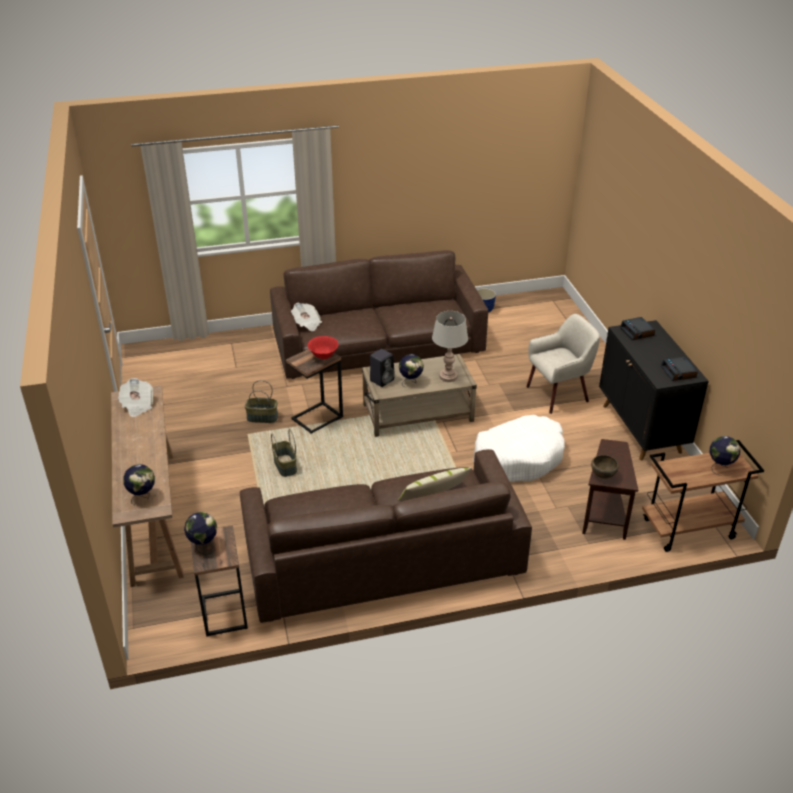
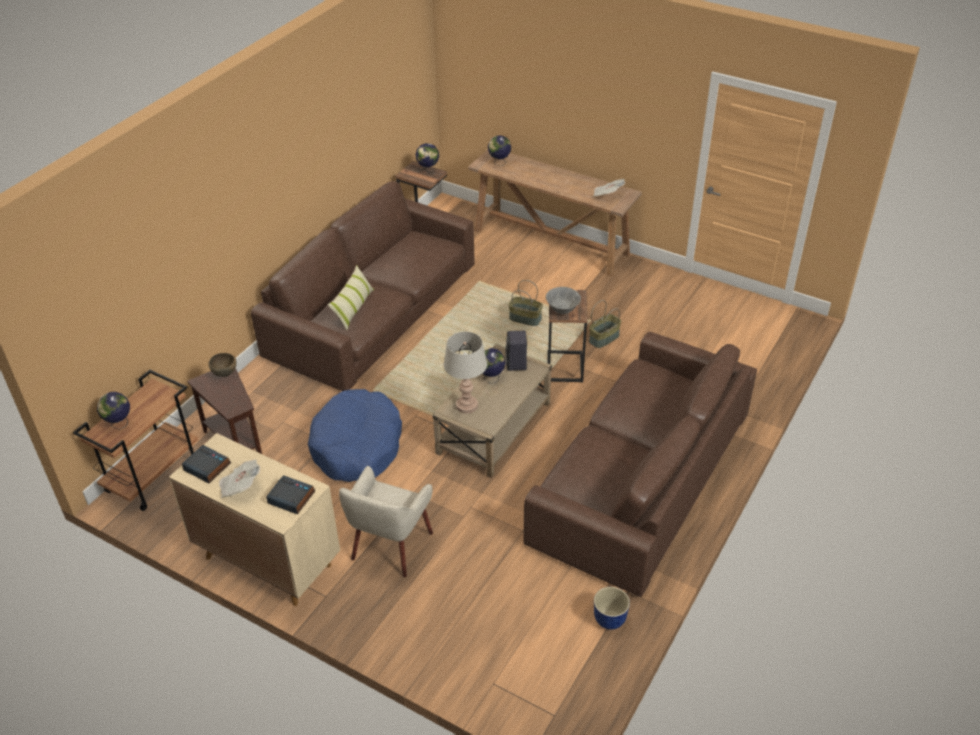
camera: 135 degrees right, 5 degrees up
(307, 323) = (673, 377): newspaper -> newspaper (240, 486)
(323, 356) = (562, 310): red bowl -> grey bowl
(519, 457) = (357, 446): white dog bed -> blue dog bed
(641, 429) = (267, 561): black cabinet -> beige cabinet

